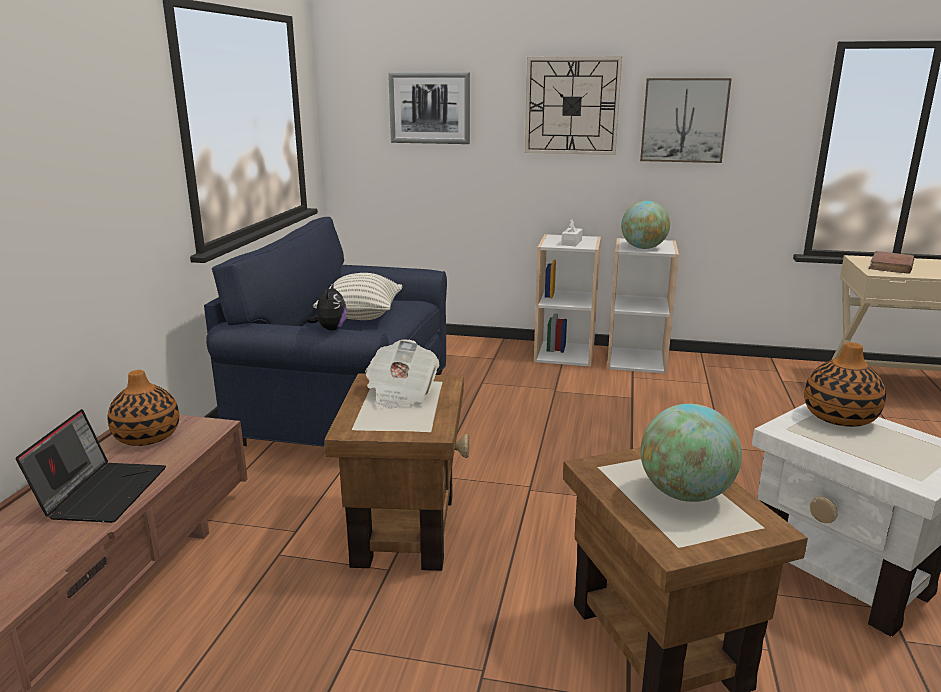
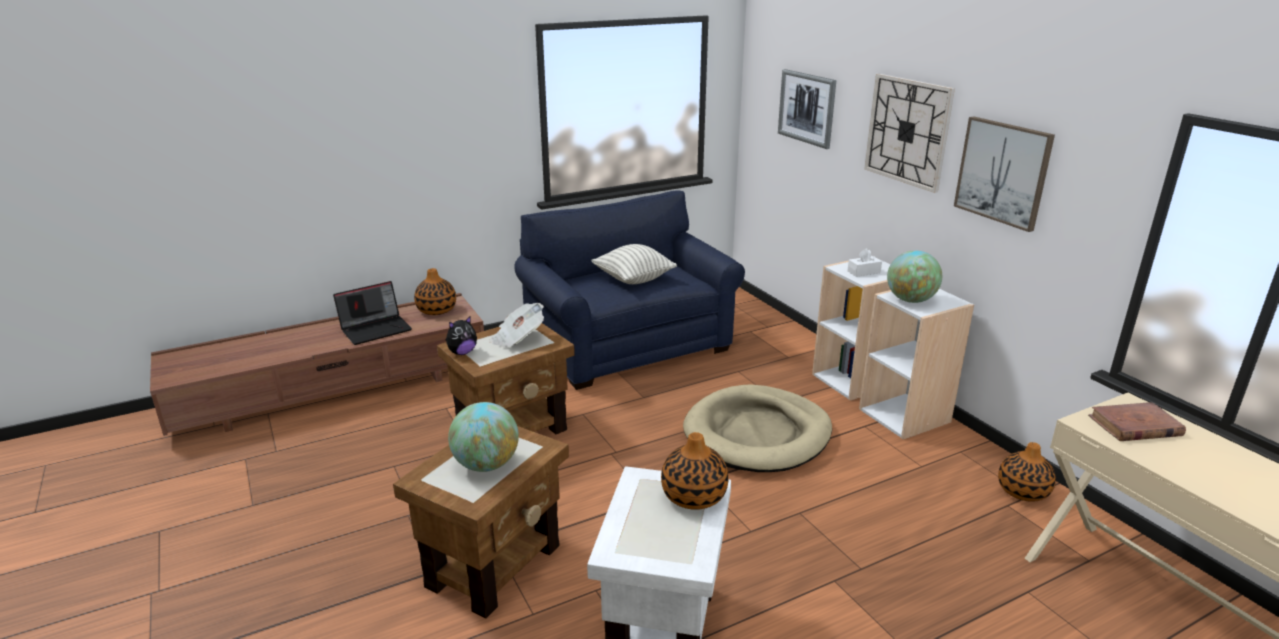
camera: 50 degrees right, 5 degrees up
(330, 329) = (558, 281): plush toy -> plush toy (462, 352)
(590, 415) = (757, 434): none -> beige dog bed
(770, 370) = (1023, 491): none -> vase

